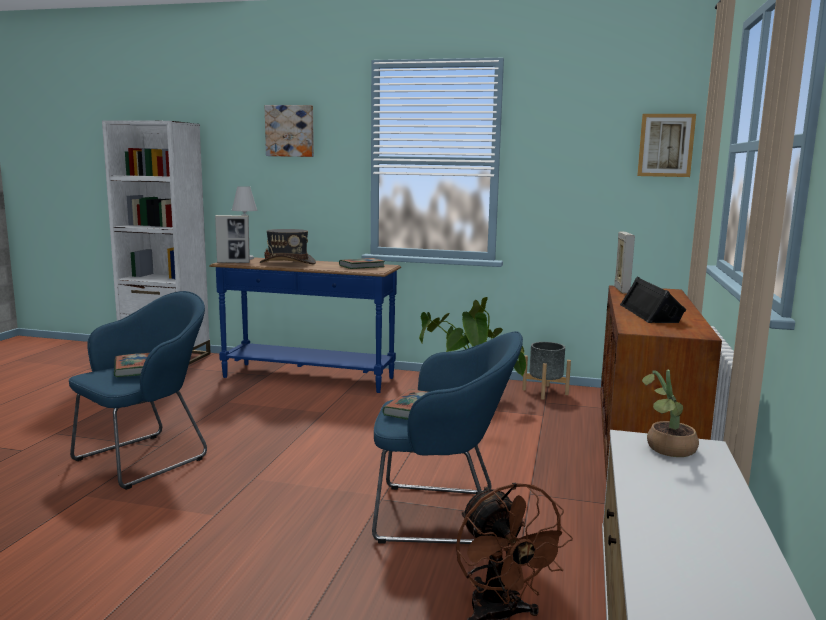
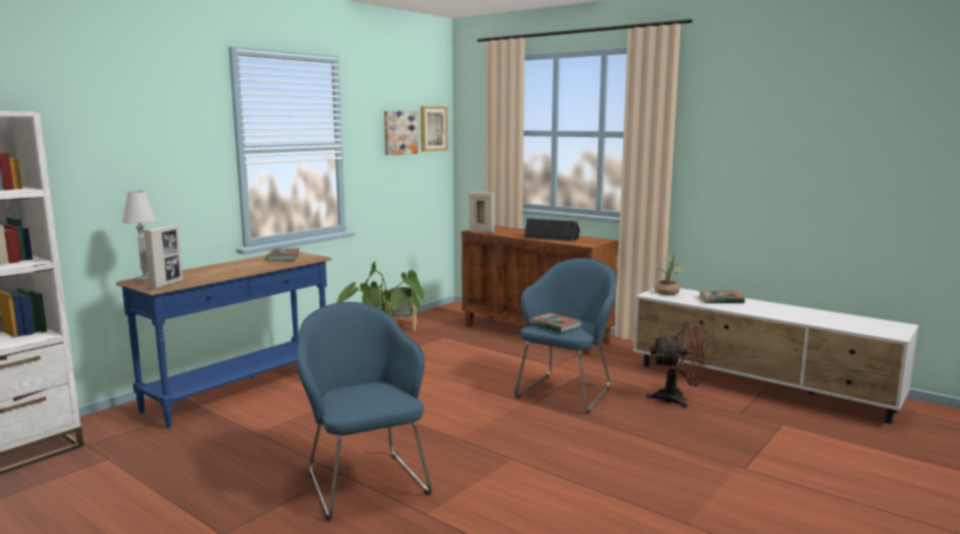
camera: 65 degrees left, 0 degrees up
(135, 369) = (361, 390): book -> book (720, 300)
(288, 263) = (213, 271): grey hat -> none
(290, 131) = (144, 120): picture -> picture (399, 132)

